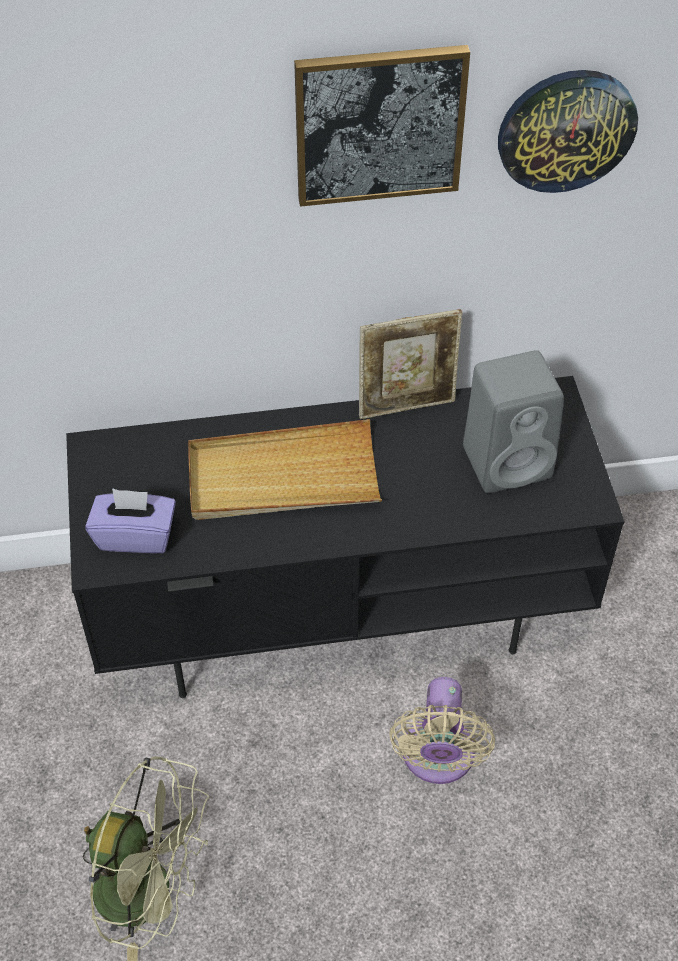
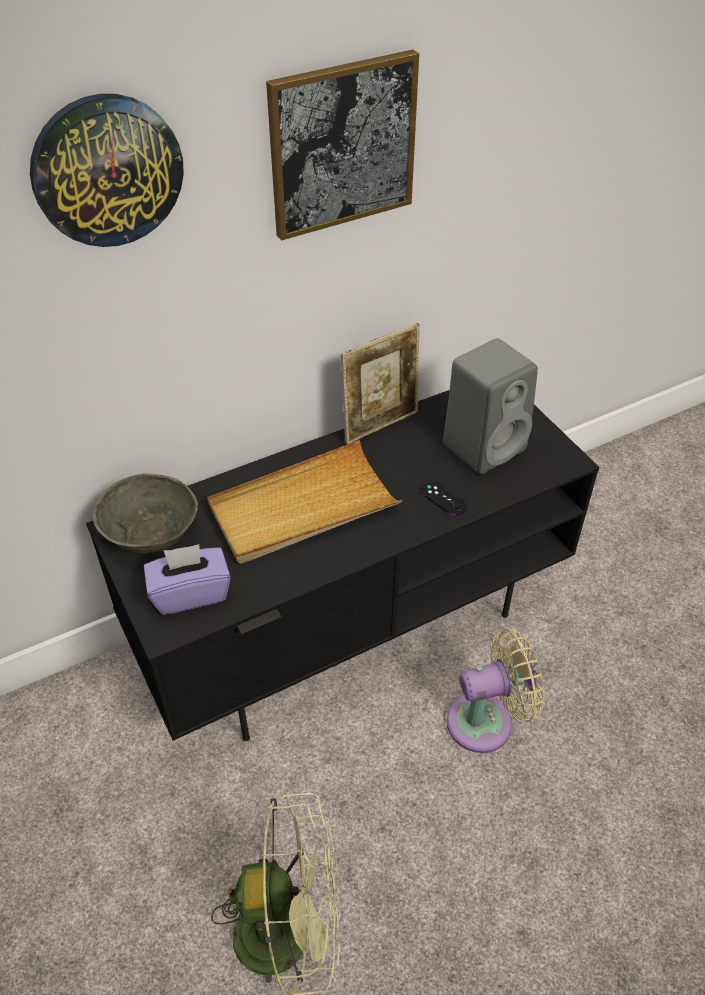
camera: 20 degrees left, 5 degrees down
(124, 462) = (152, 533): none -> grey bowl
(433, 509) = (443, 499): none -> black game controller
(437, 758) = (487, 721): beige fan -> beige fan turned 90 degrees counterclockwise
(566, 130) = (490, 132): wall clock -> wall clock (107, 171)

